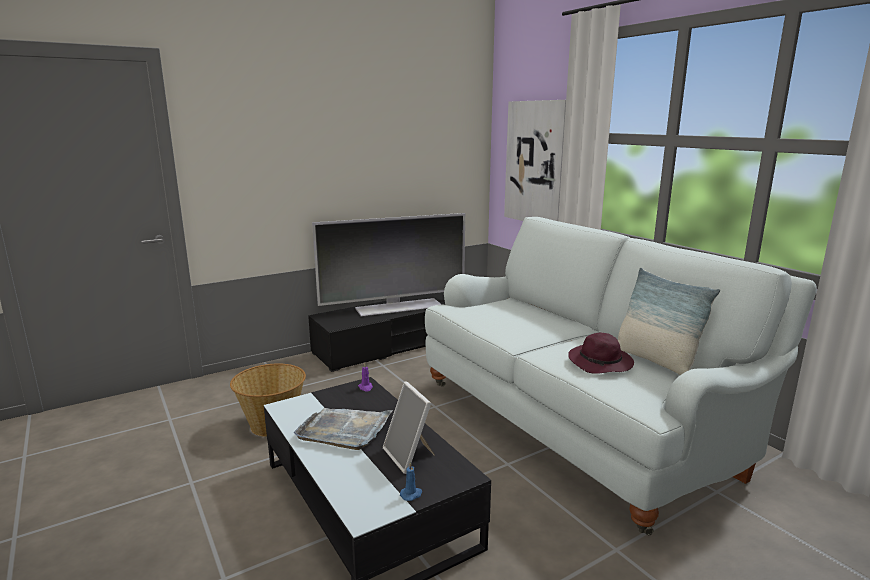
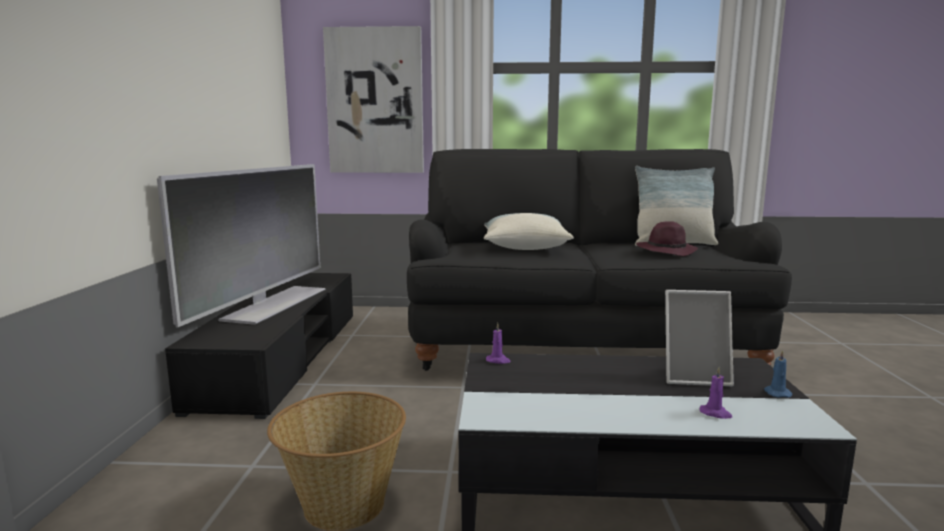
camera: 55 degrees left, 5 degrees down
(344, 430) = (601, 393): grey tray -> none
(348, 474) = (715, 413): none -> purple candle
(523, 317) = (524, 246): none -> pillow
(578, 423) = (578, 345): white sofa -> black sofa

